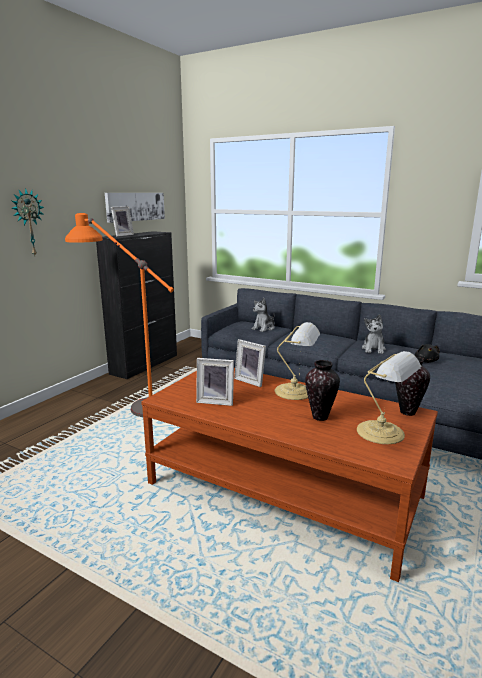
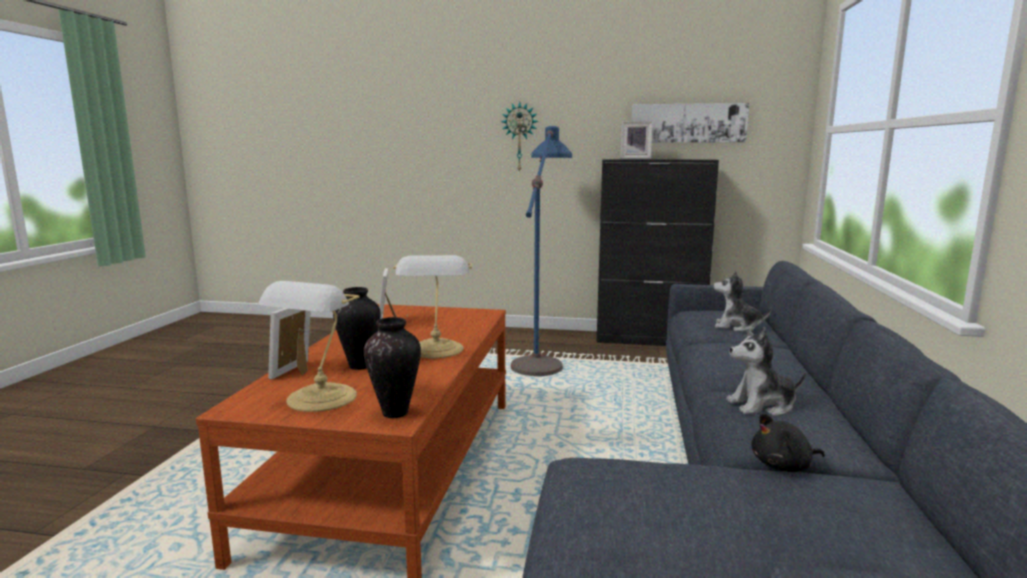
camera: 70 degrees right, 5 degrees down
(130, 401) = (542, 355): orange floor lamp -> blue floor lamp
(251, 381) = (458, 329): picture frame -> picture frame (297, 371)

